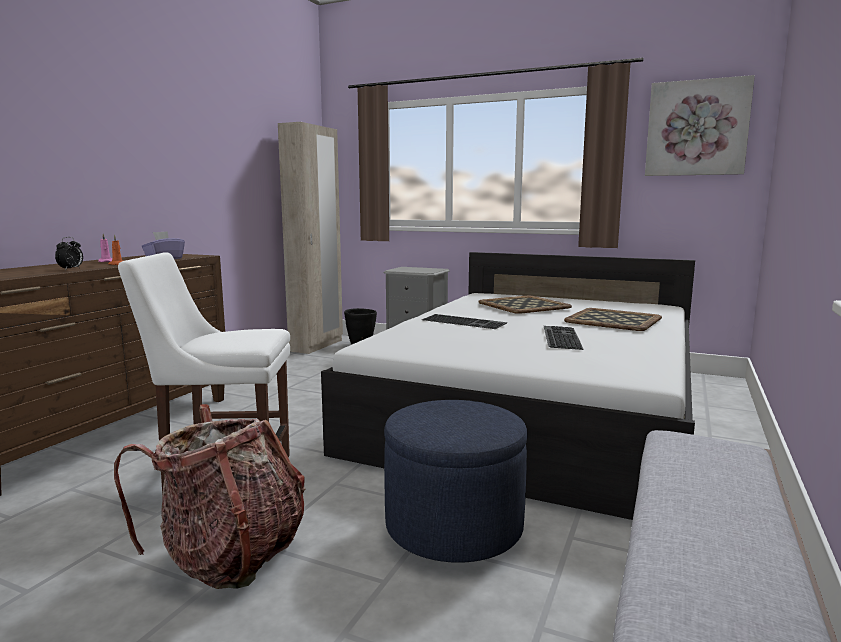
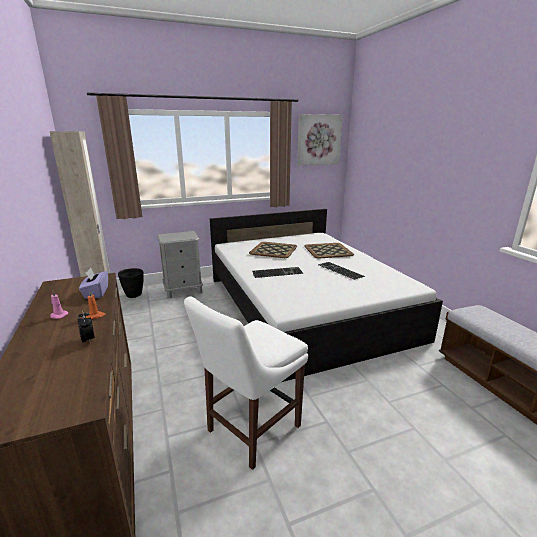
camera: 45 degrees left, 10 degrees up
(229, 555) = (349, 467): backpack -> none
(454, 526) = (385, 386): blue ottoman -> none

